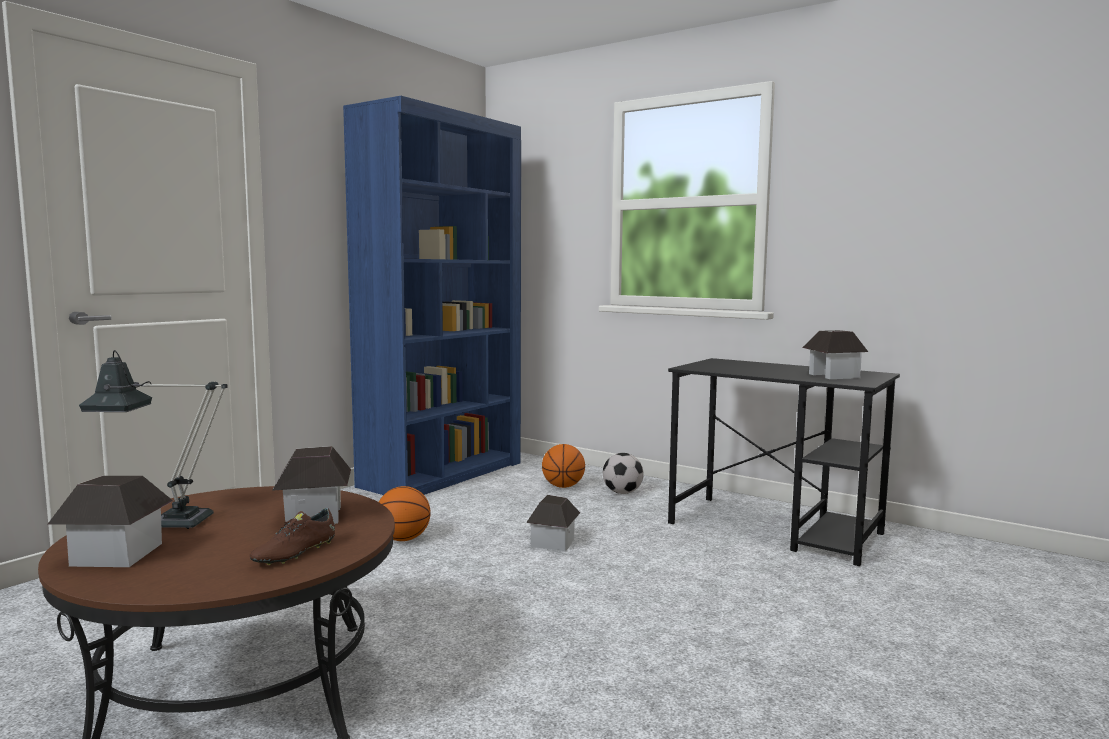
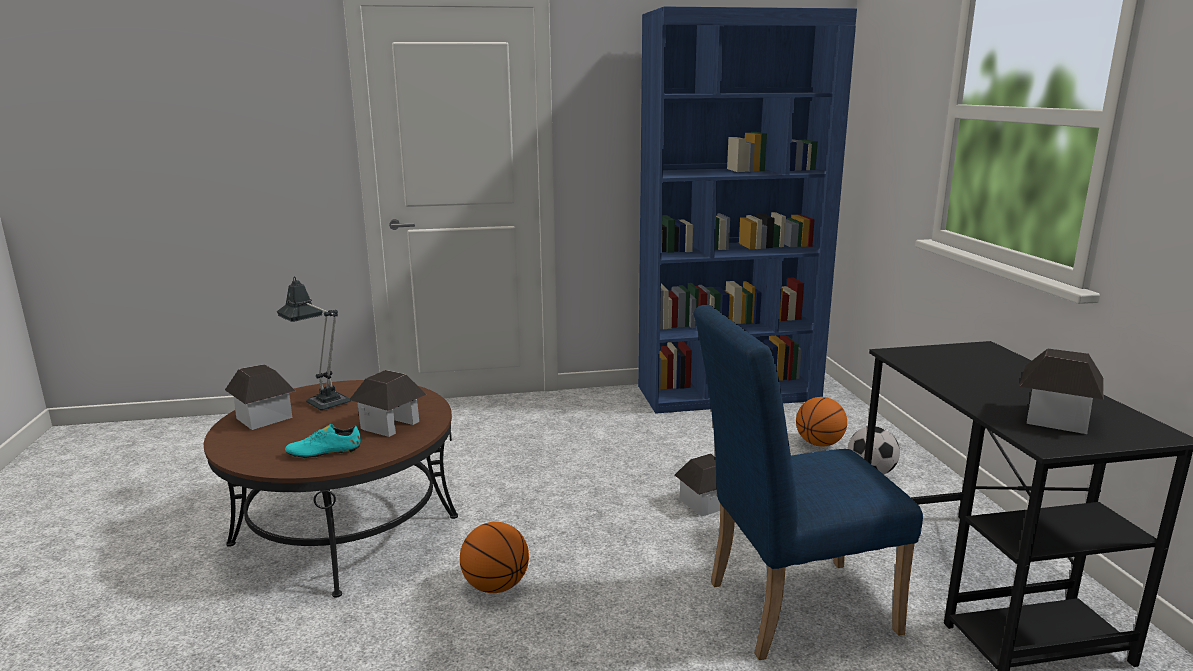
camera: 45 degrees right, 10 degrees up
(295, 553) = (324, 453): brown shoe -> turquoise shoe
(403, 539) = (596, 451): basketball -> basketball (496, 586)
(709, 577) = (787, 608): none -> blue chair

